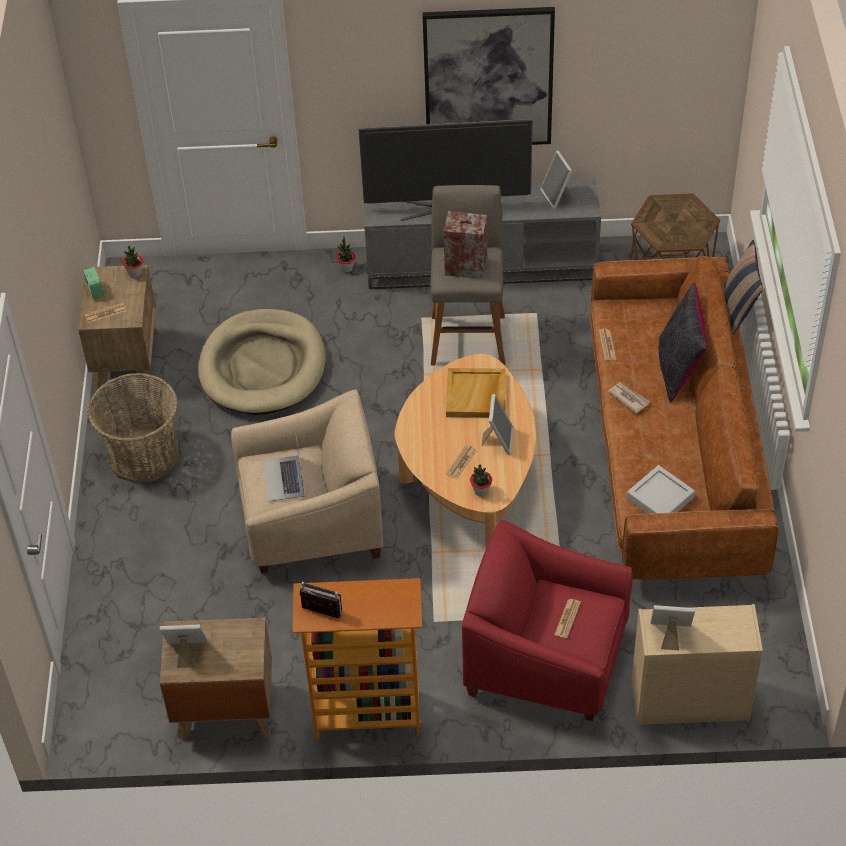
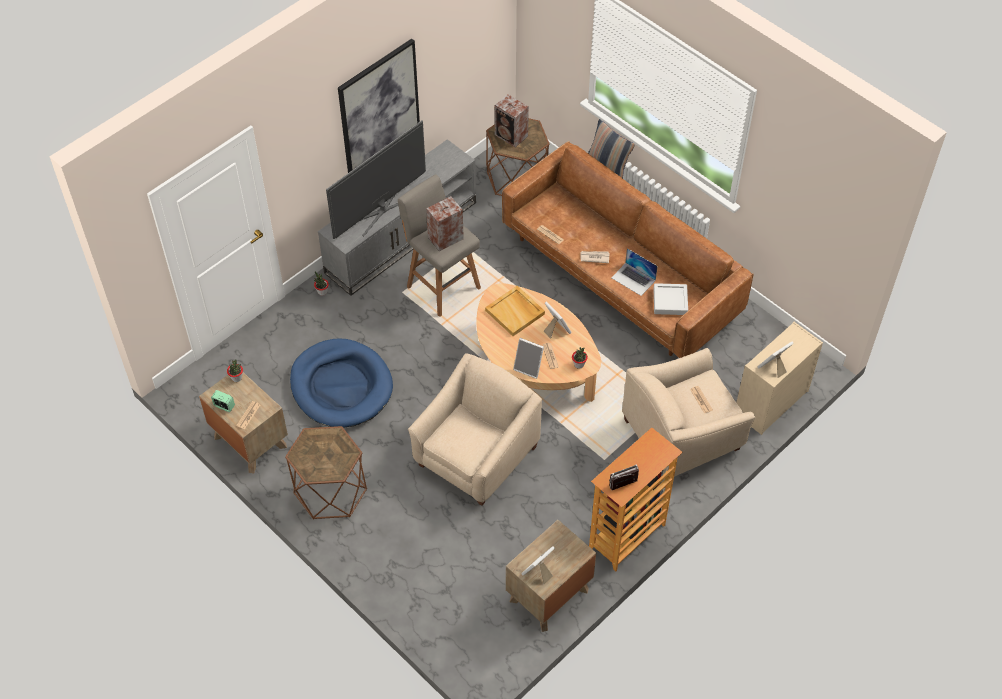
camera: 45 degrees left, 5 degrees up
(143, 455) = (330, 491): basket -> brown side table
(263, 366) = (341, 386): beige dog bed -> blue dog bed
(283, 478) = (466, 436): laptop -> laptop (633, 279)
(546, 660) = (682, 435): red armchair -> beige armchair
(557, 196) = (437, 163): picture frame -> picture frame (529, 367)
(669, 217) = (511, 136): none -> speaker
(679, 369) = (601, 223): black pillow -> none

